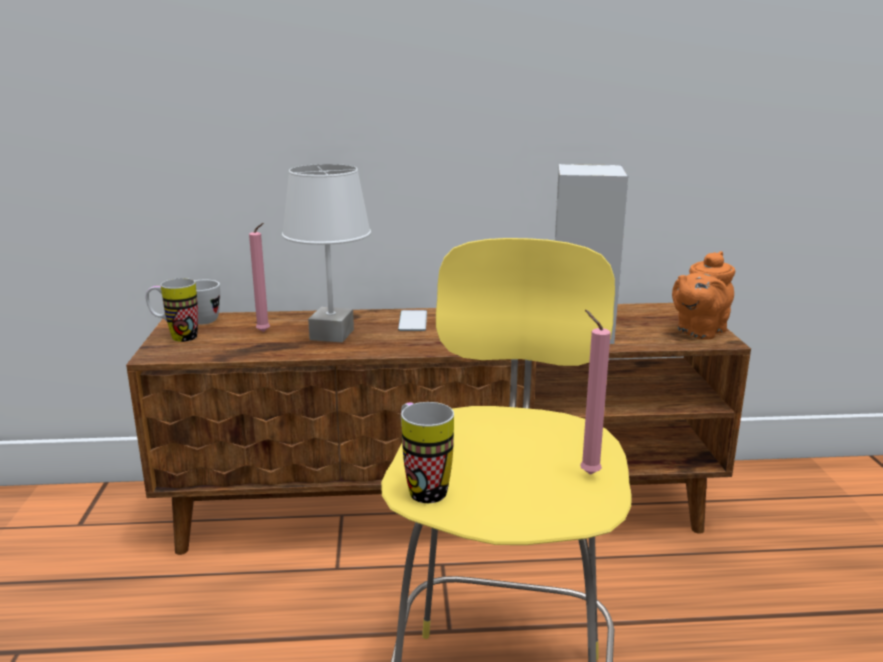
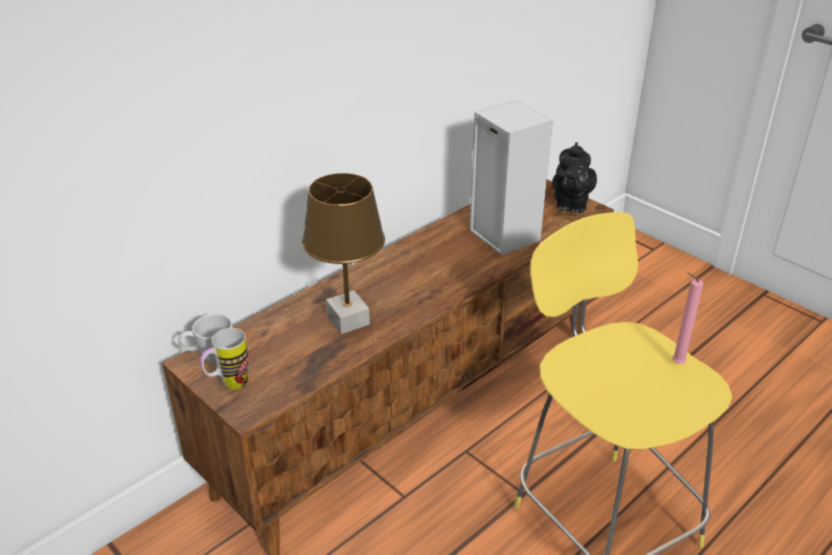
camera: 40 degrees left, 15 degrees up
(265, 332) = (292, 343): pink candle -> none
(332, 335) = (349, 320): white table lamp -> brown table lamp
(413, 321) = (382, 276): phone -> none
(422, 487) = (622, 423): mug -> none
(698, 332) = (570, 205): orange teapot -> black teapot

